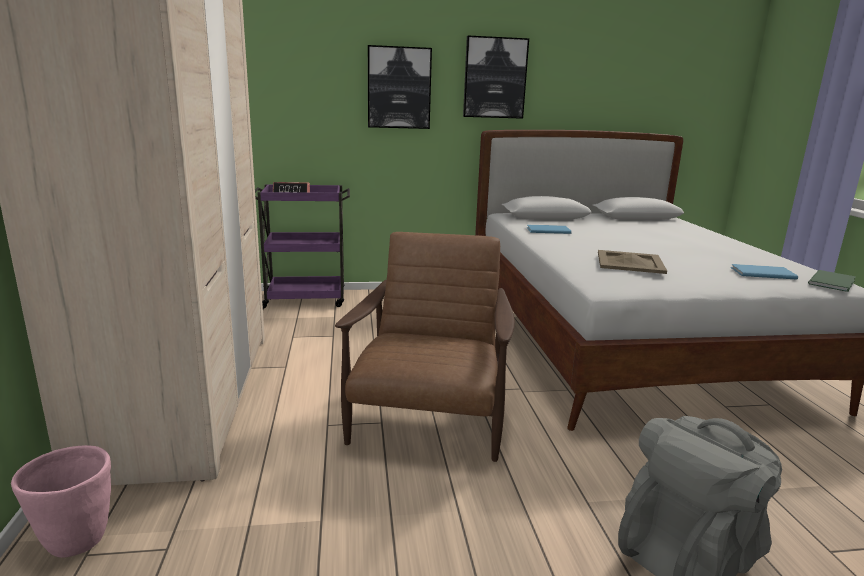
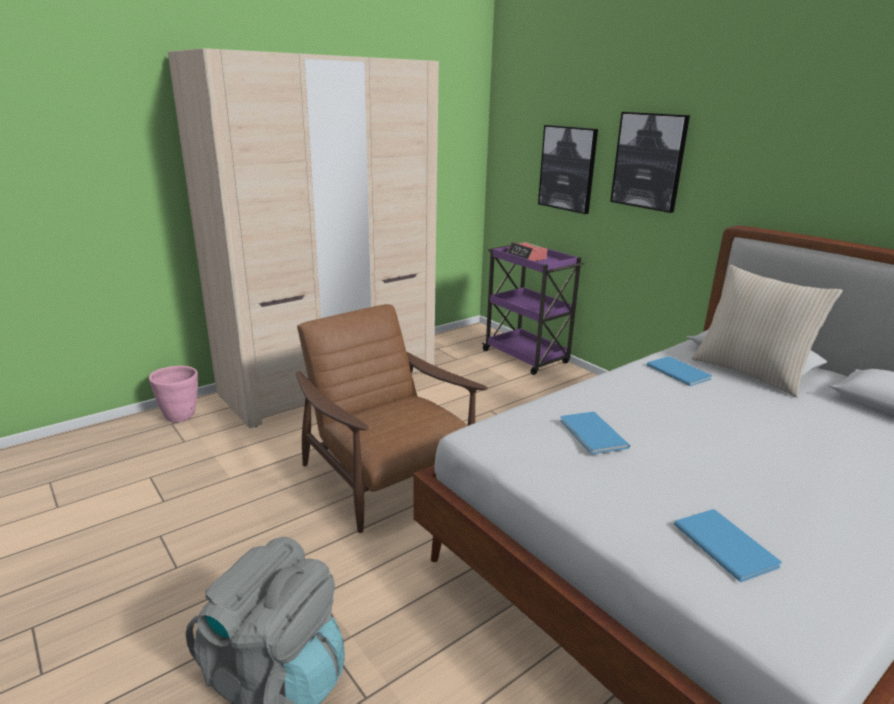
camera: 60 degrees right, 5 degrees up
(429, 417) = (387, 478): brown armchair -> brown armchair turned 105 degrees counterclockwise
(495, 78) = (765, 156): picture -> picture (568, 168)
(563, 221) = (750, 373): none -> beige pillow
(630, 262) = (592, 435): beige tray -> blue book
(833, 282) = (795, 629): green book -> none

